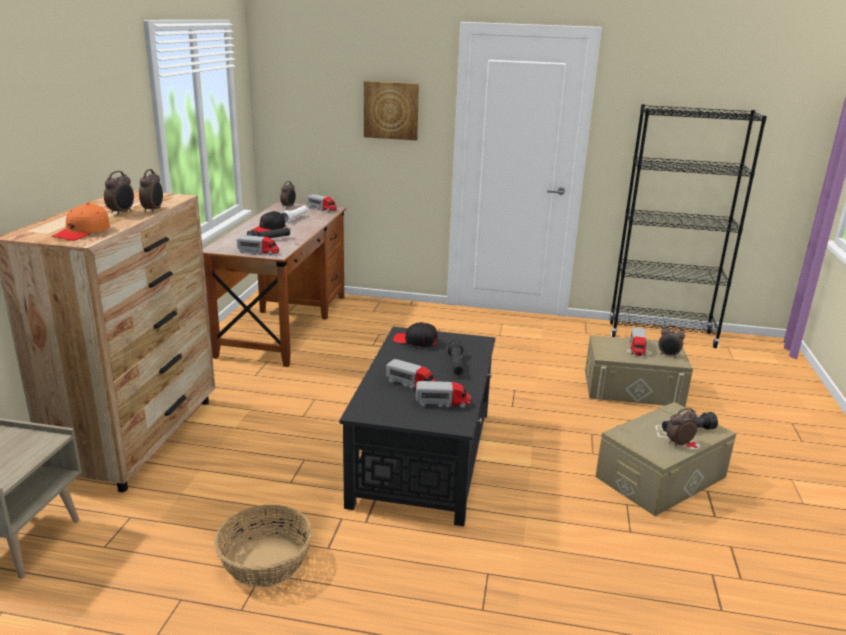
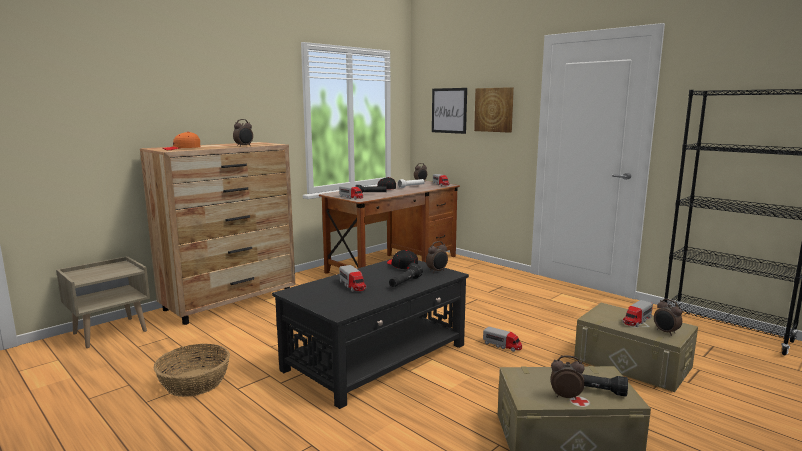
camera: 35 degrees right, 10 degrees down
(122, 213) = (226, 146): alarm clock -> alarm clock (437, 271)
(320, 108) = (449, 110): none -> picture
(443, 403) = (353, 300): toy truck -> toy truck (502, 345)

